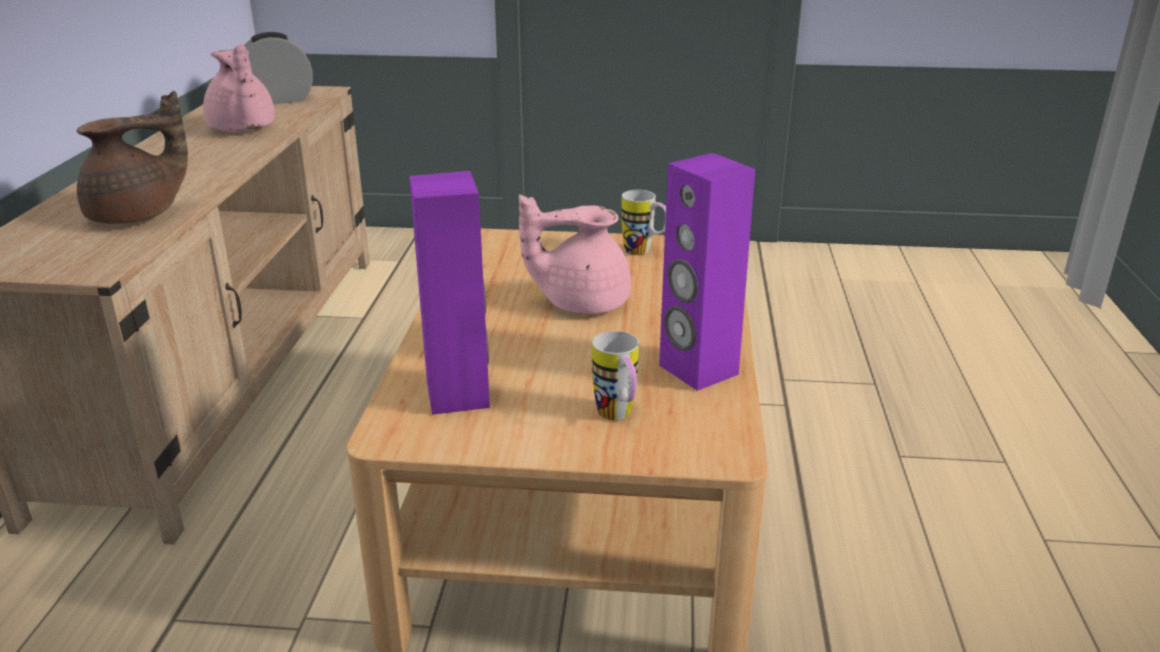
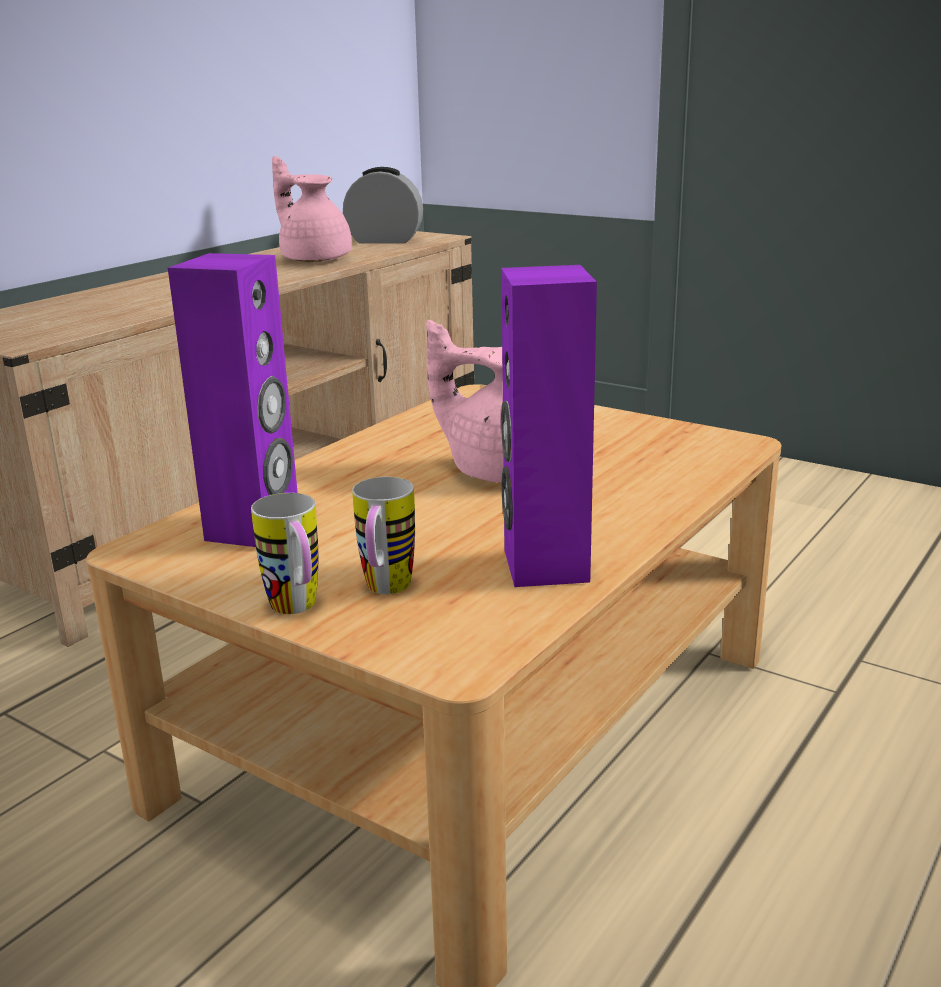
camera: 30 degrees right, 5 degrees down
(137, 216) = (119, 311): brown teapot -> none
(242, 129) = (314, 259): pink teapot -> pink teapot turned 135 degrees clockwise
(644, 252) = (642, 435): mug -> mug (298, 610)

